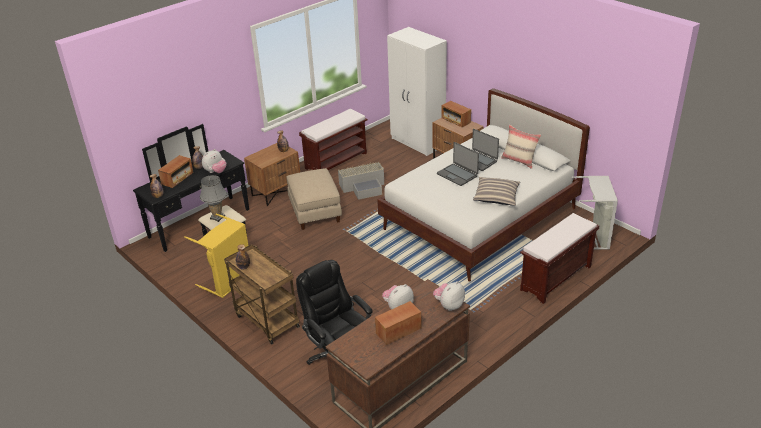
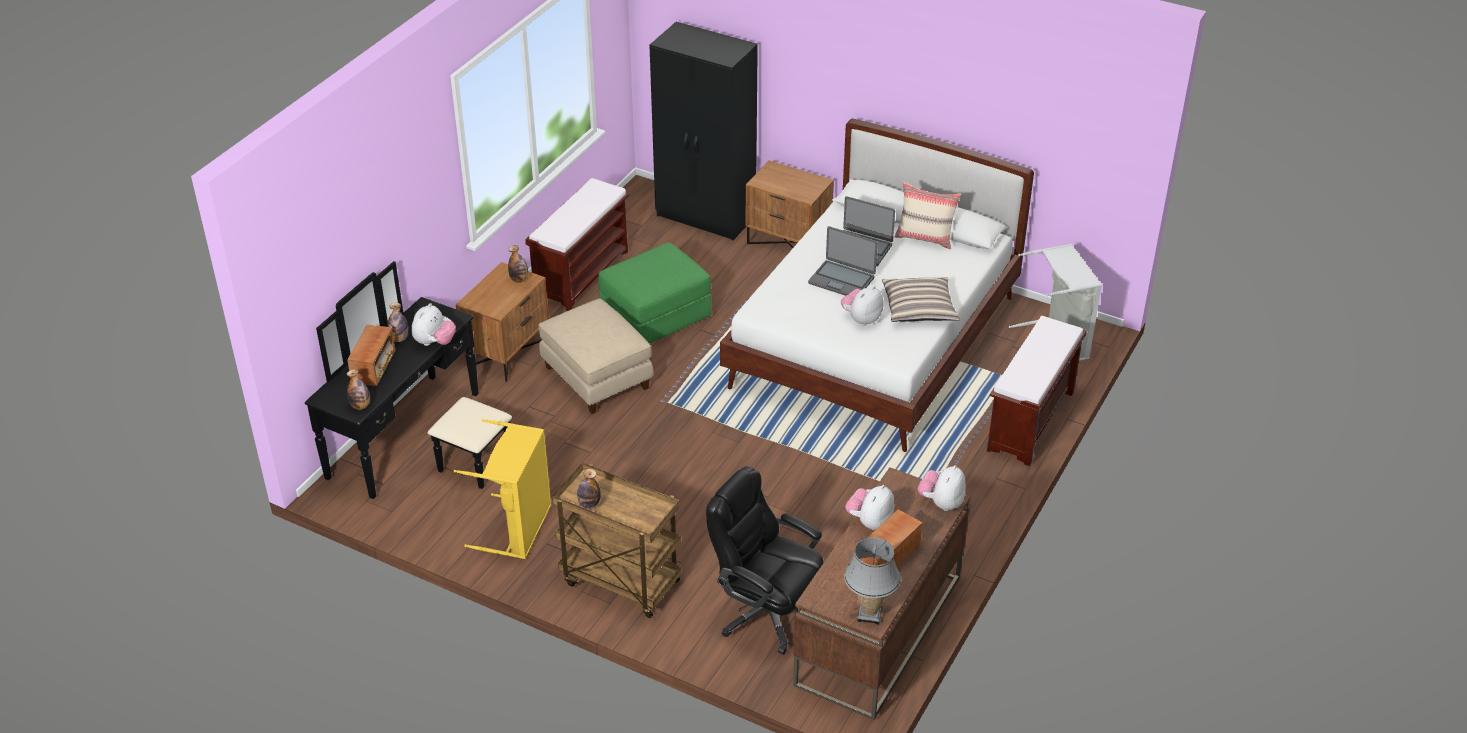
camera: 20 degrees left, 5 degrees up
(217, 217) = (465, 423): grey table lamp -> grey table lamp (869, 615)
(364, 186) = (655, 316): grey storage box -> green ottoman
(418, 142) = (706, 217): white wardrobe -> black wardrobe
(455, 121) = (783, 176): radio -> none
(458, 197) = (861, 319): none -> plush toy

